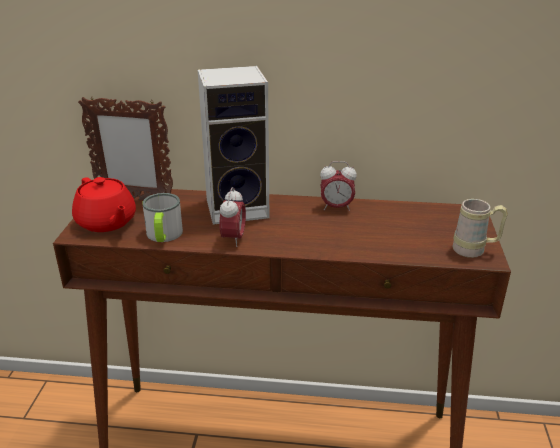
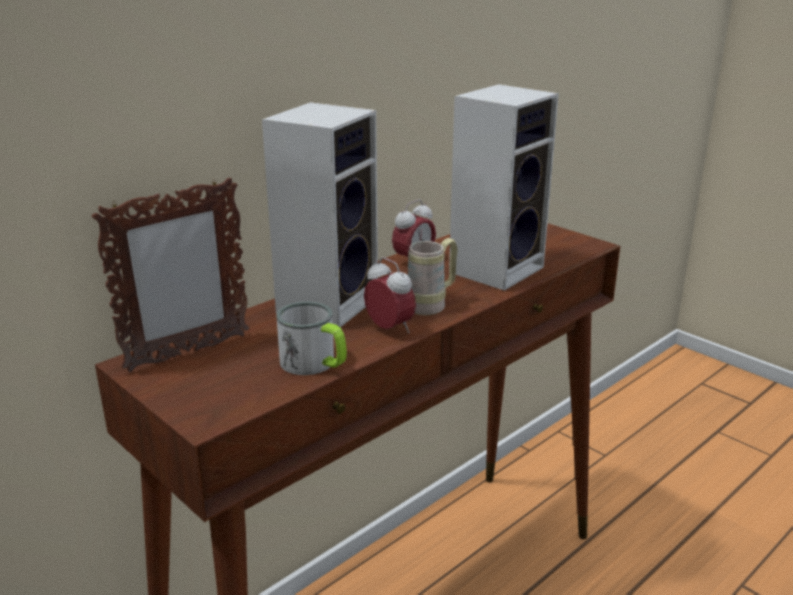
camera: 50 degrees left, 5 degrees down
(106, 222) = (213, 390): red teapot -> none
(375, 238) = (497, 268): none -> speaker
(475, 251) = (574, 243): beige mug -> beige mug (432, 305)

